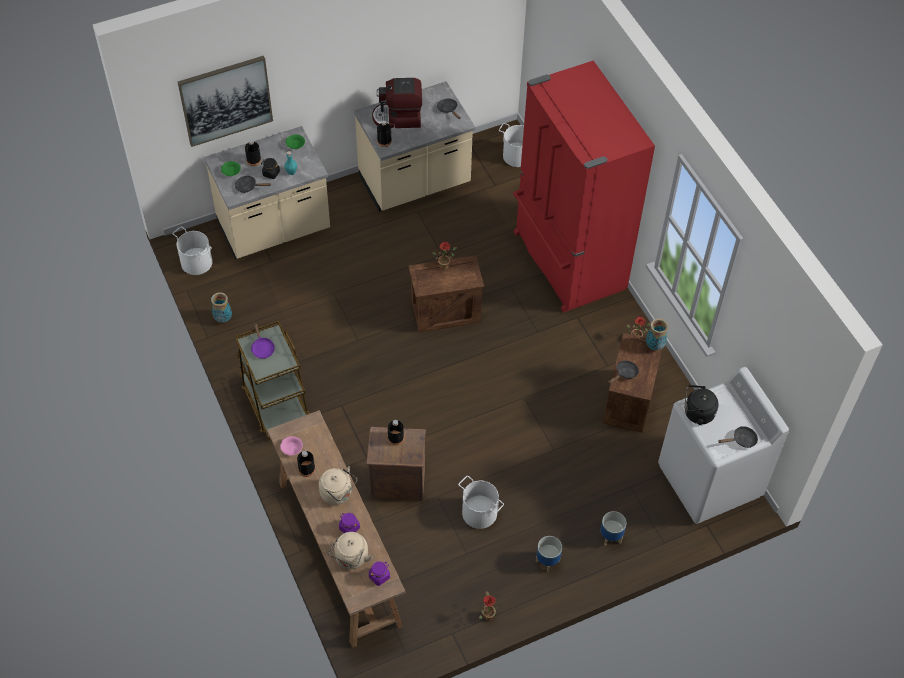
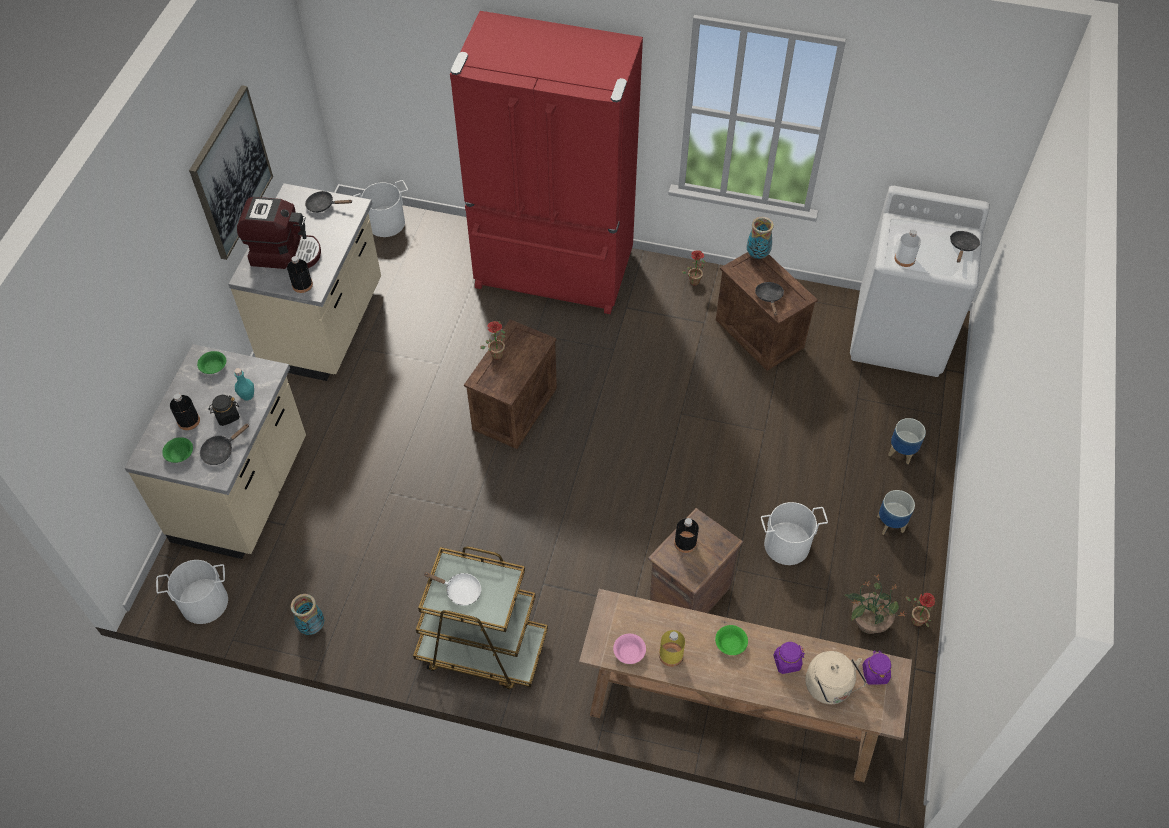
camera: 50 degrees left, 0 degrees up
(226, 100) = (112, 368): picture -> picture (231, 173)
(262, 348) = (460, 591): purple frying pan -> white frying pan
(306, 469) = (671, 655): black bottle -> yellow bottle
(338, 494) = (731, 644): beige kettle -> green bowl
(398, 118) = (285, 253): coffee machine -> coffee machine turned 120 degrees counterclockwise
(463, 589) = (868, 622): none -> potted plant
(697, 413) = (904, 259): black kettle -> white bottle

